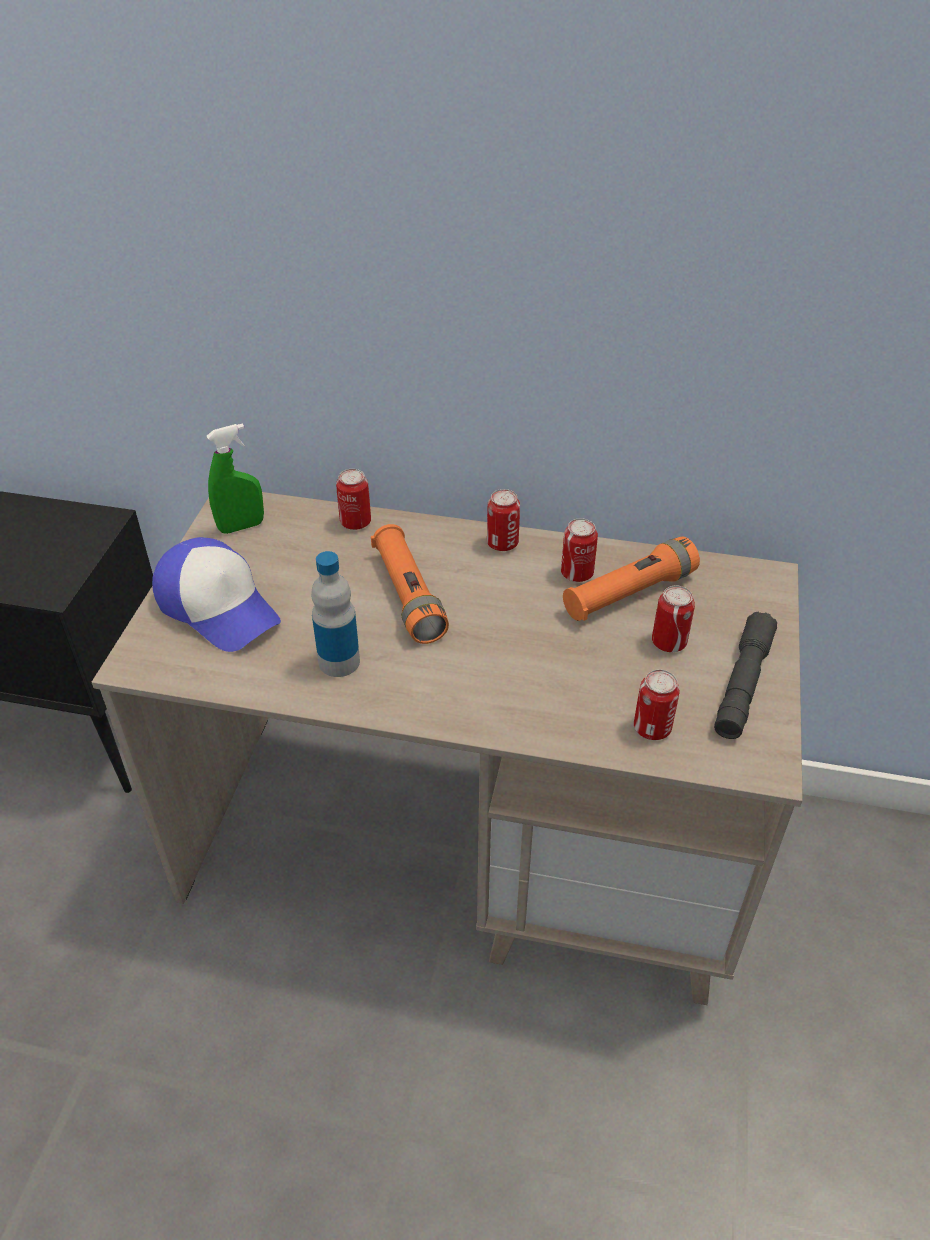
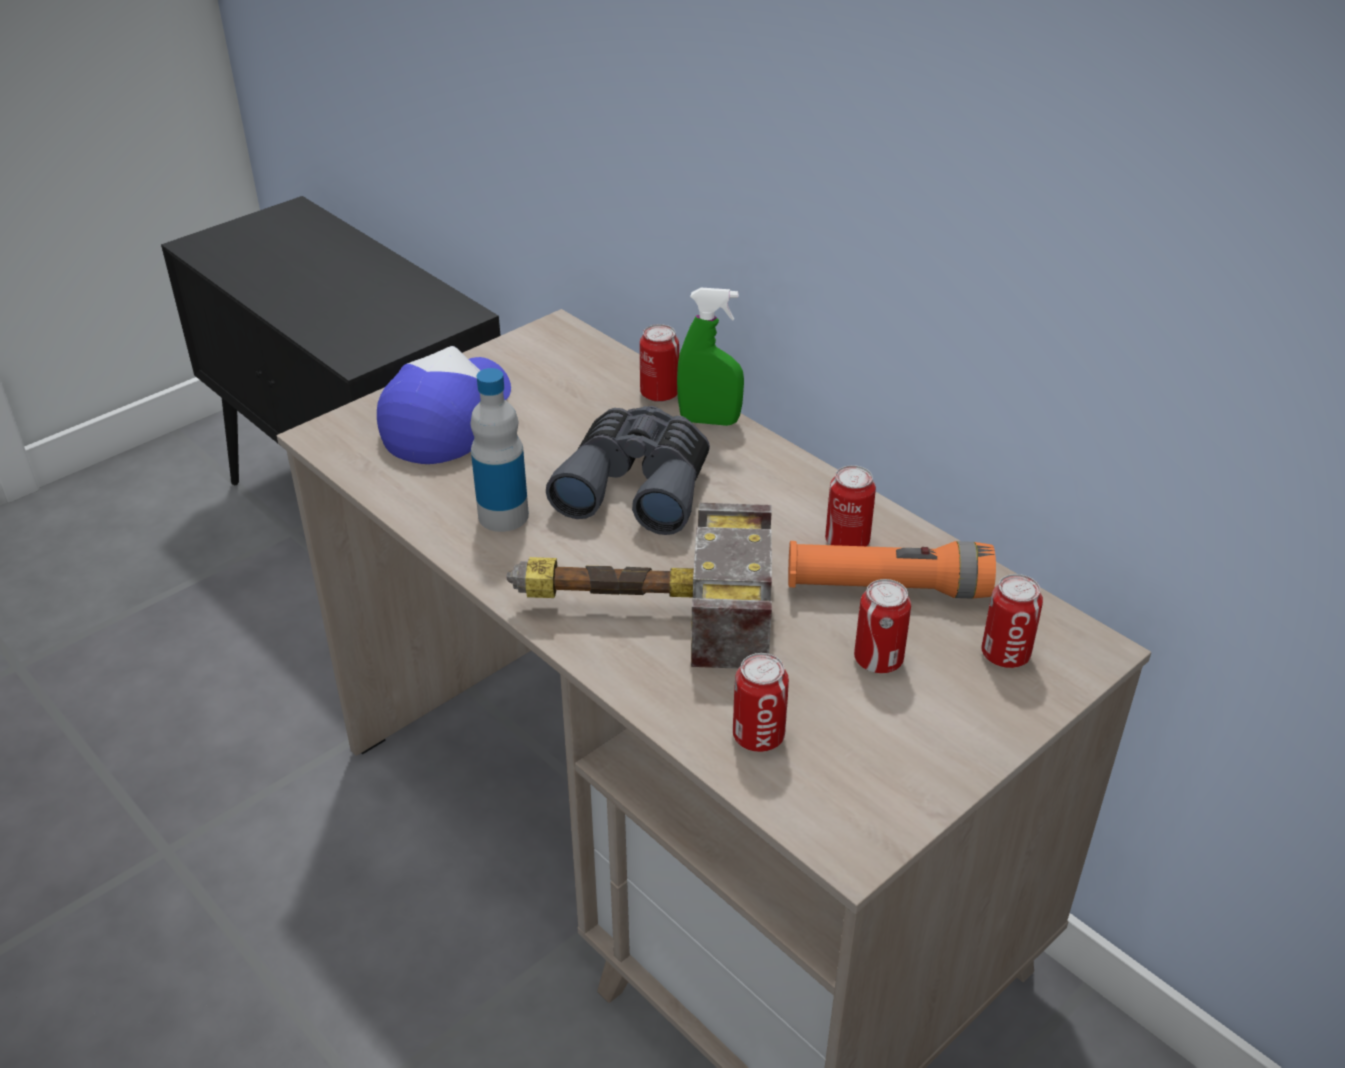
camera: 35 degrees right, 5 degrees down
(219, 606) = (448, 418): cap -> cap turned 150 degrees counterclockwise
(241, 526) = (544, 354): green spray bottle -> green spray bottle (709, 421)
(408, 596) = (637, 485): orange flashlight -> grey binoculars
(498, 683) = (638, 610): none -> hammer
(502, 543) = (794, 476): can -> can (1005, 654)
(742, 684) = (921, 746): grey flashlight -> none

